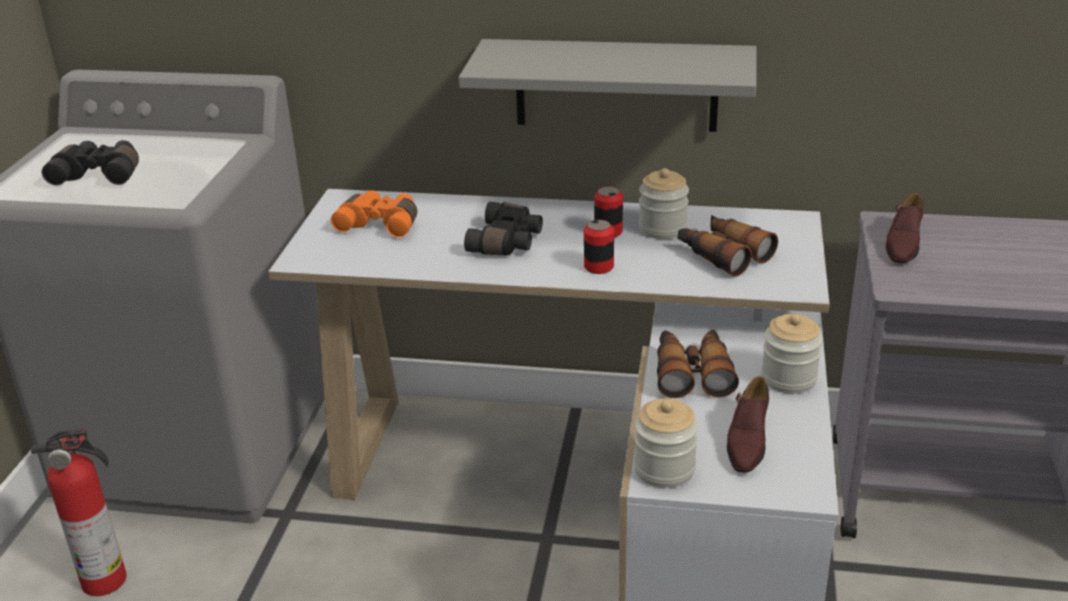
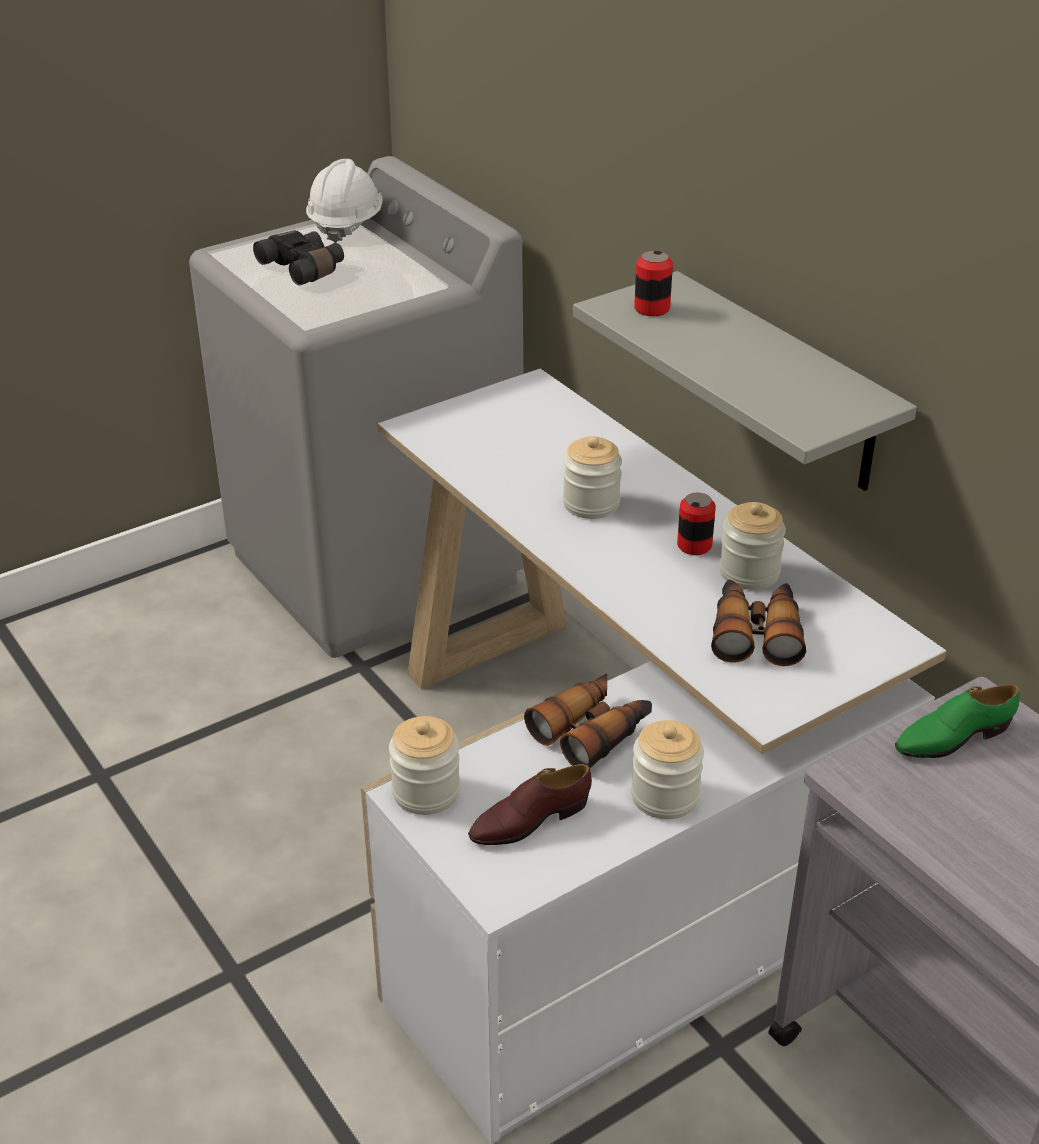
camera: 45 degrees right, 5 degrees up
(79, 138) = (345, 225): none -> white hard hat
(107, 580) = (193, 633): fire extinguisher -> none
(381, 224) = (523, 426): orange binoculars -> none
(507, 242) = (591, 504): black binoculars -> jar
(598, 267) = (623, 574): can -> can (652, 308)
(903, 244) = (952, 737): brown shoe -> green shoe

